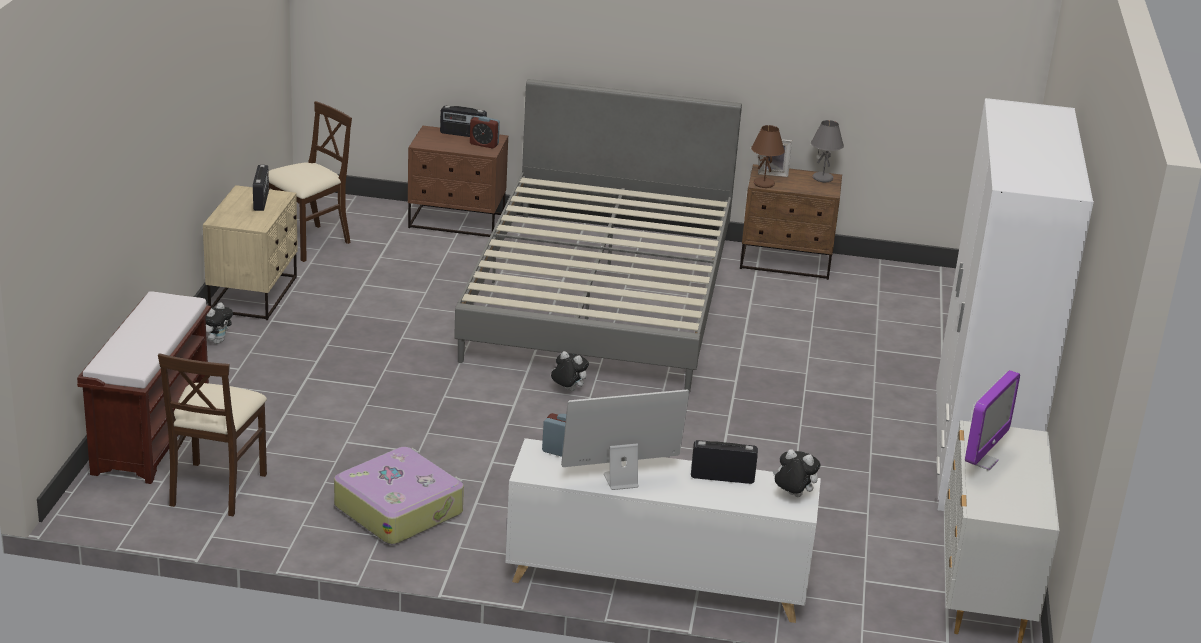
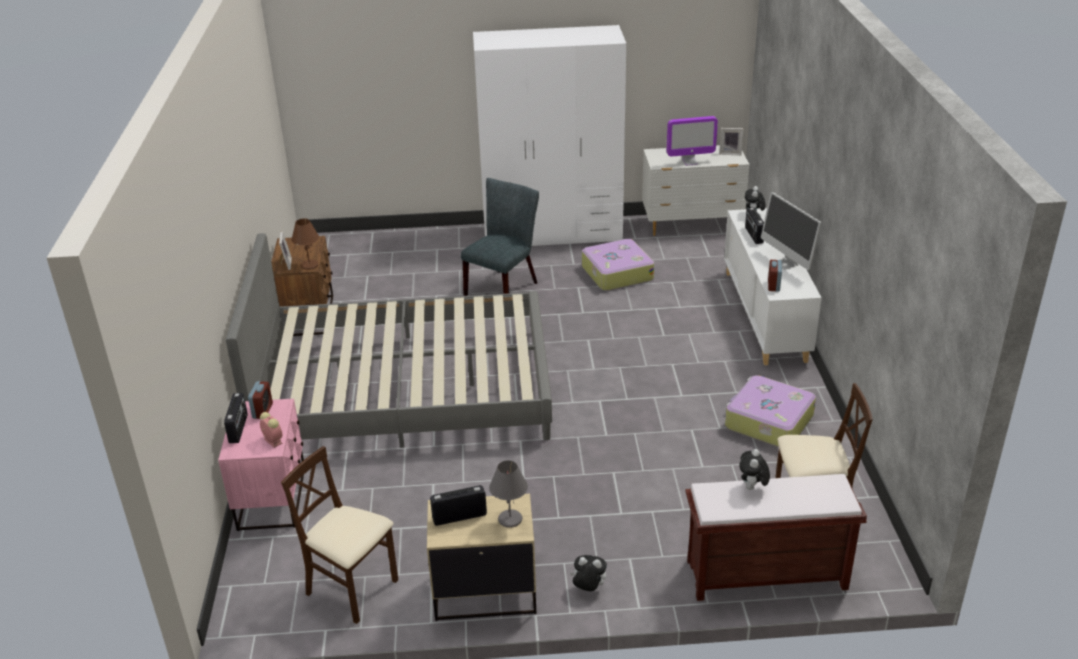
camera: 100 degrees left, 5 degrees up
(434, 144) = (272, 440): none -> alarm clock
(457, 222) = (273, 498): brown nightstand -> pink nightstand
(567, 390) = (563, 381): plush toy -> plush toy (752, 488)
(817, 390) = (504, 287): none -> grey chair
(823, 178) = (289, 244): grey table lamp -> grey table lamp (510, 519)
(830, 482) = (616, 273): none -> suitcase
(981, 461) = (690, 162): monitor -> monitor turned 150 degrees clockwise
(1016, 510) = (730, 153): none -> picture frame

